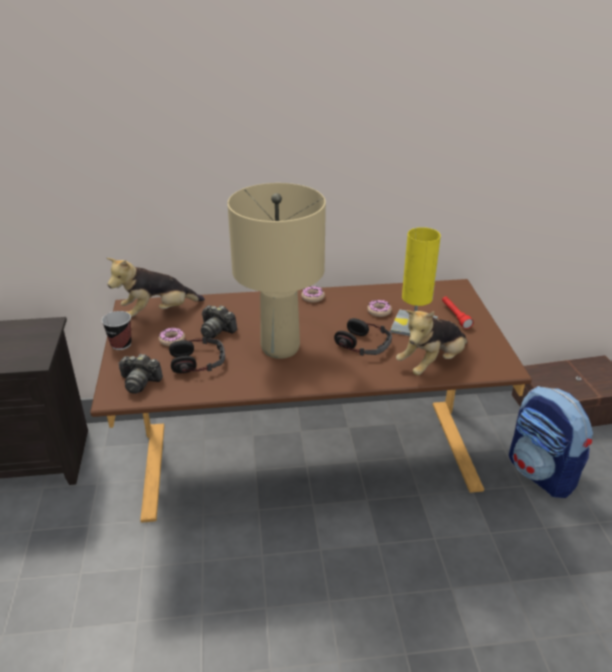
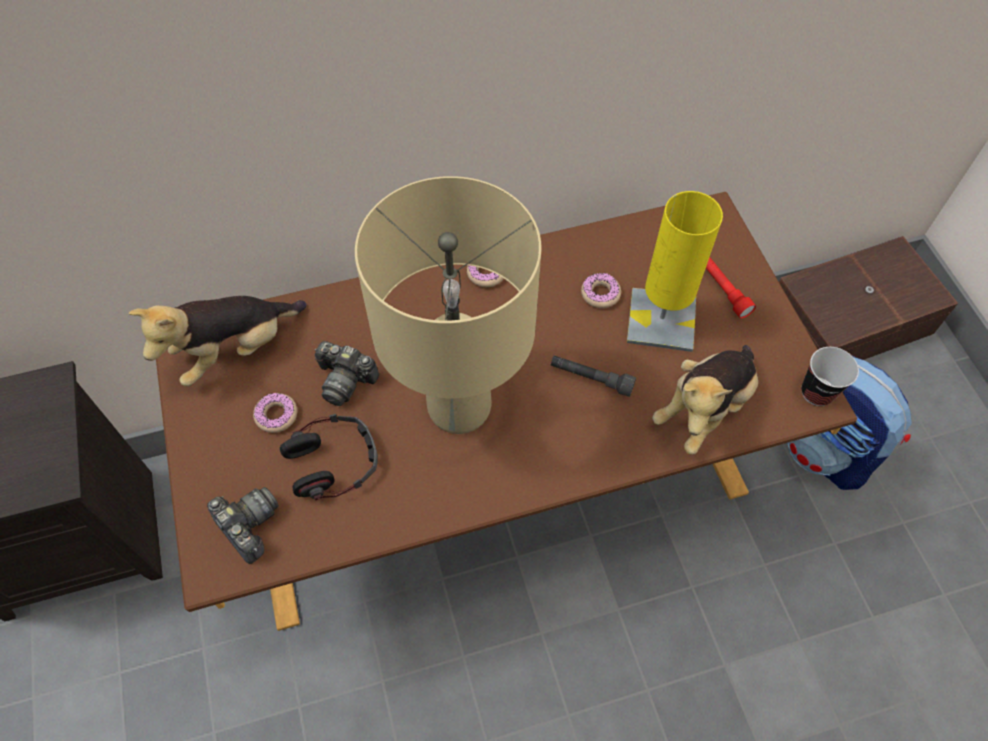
camera: 10 degrees left, 25 degrees up
(121, 344) = (192, 439): cup -> cup (817, 392)
(140, 382) = (248, 527): camera -> camera turned 135 degrees counterclockwise
(364, 344) = (591, 379): headphones -> grey flashlight

